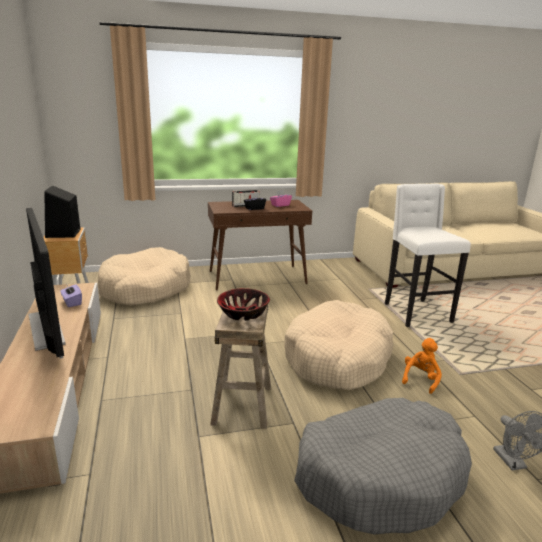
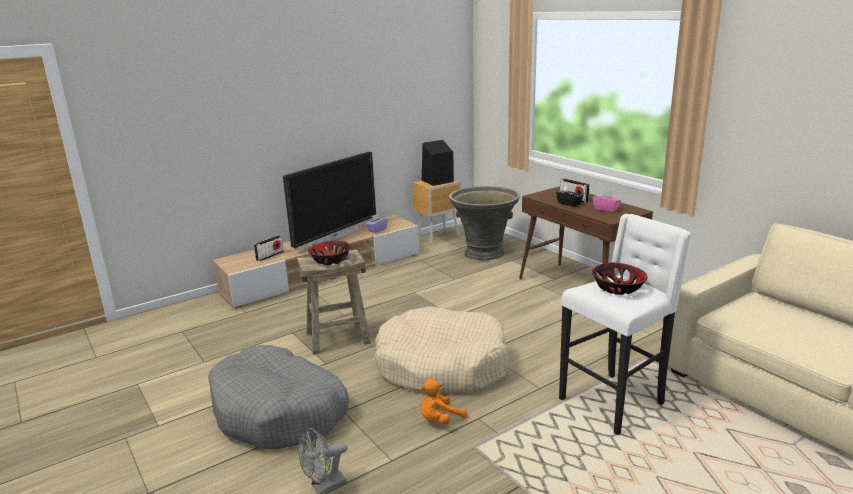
camera: 70 degrees right, 0 degrees up
(35, 386) = (269, 256): none -> radio
(145, 288) = (484, 253): beige dog bed -> grey planter
(420, 379) = (440, 420): orange plush toy -> orange plush toy turned 135 degrees clockwise
(428, 231) = (618, 288): none -> bowl

